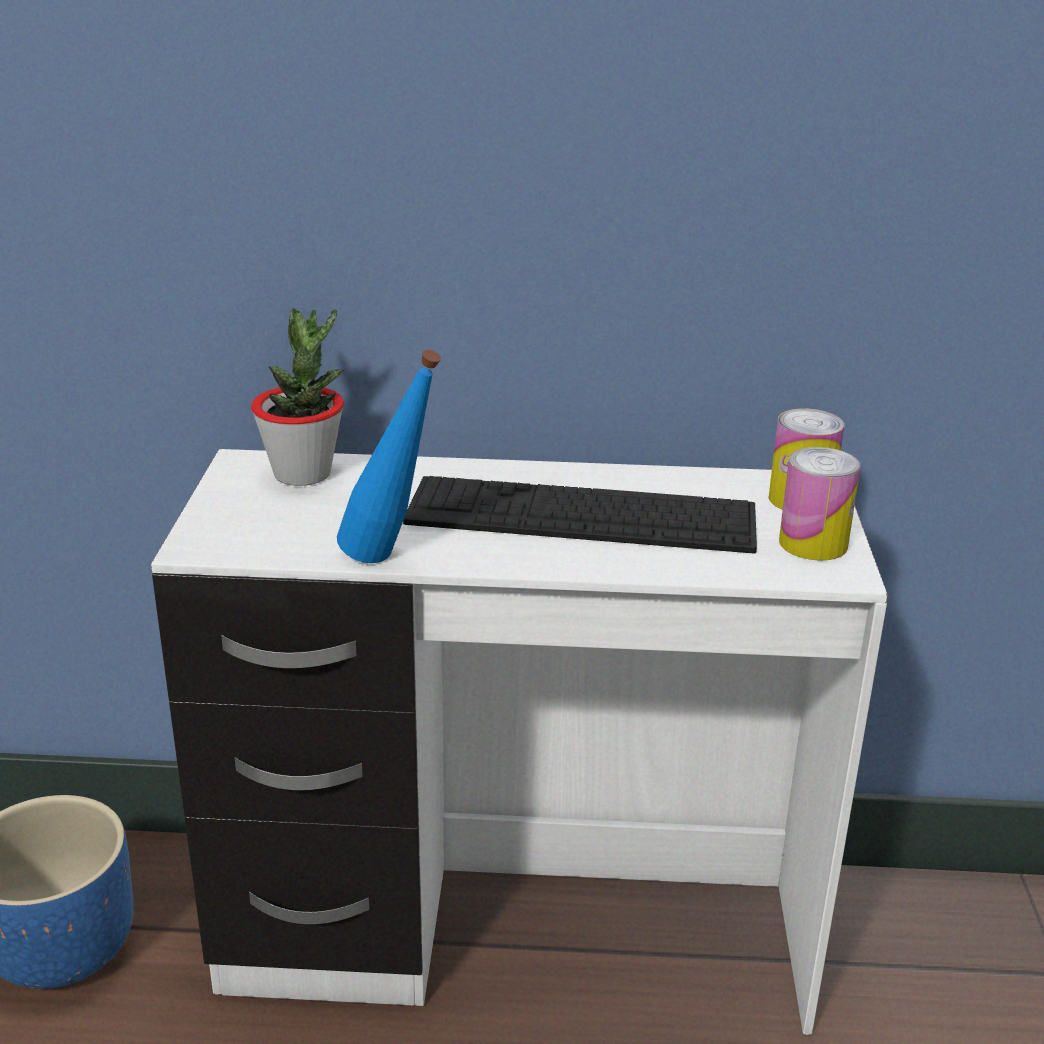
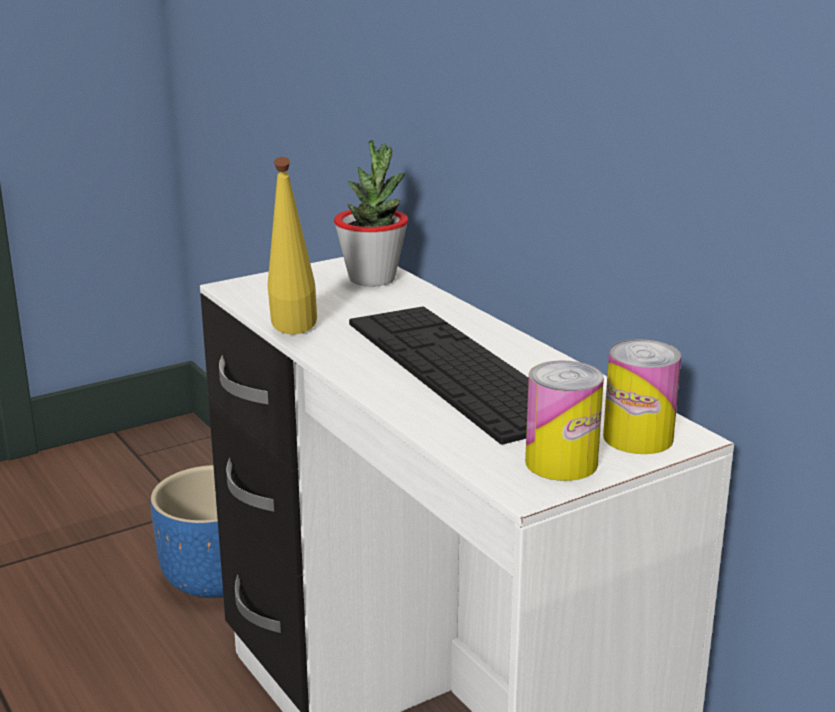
camera: 55 degrees right, 5 degrees down
(392, 561) = (292, 337): blue bottle -> yellow bottle

